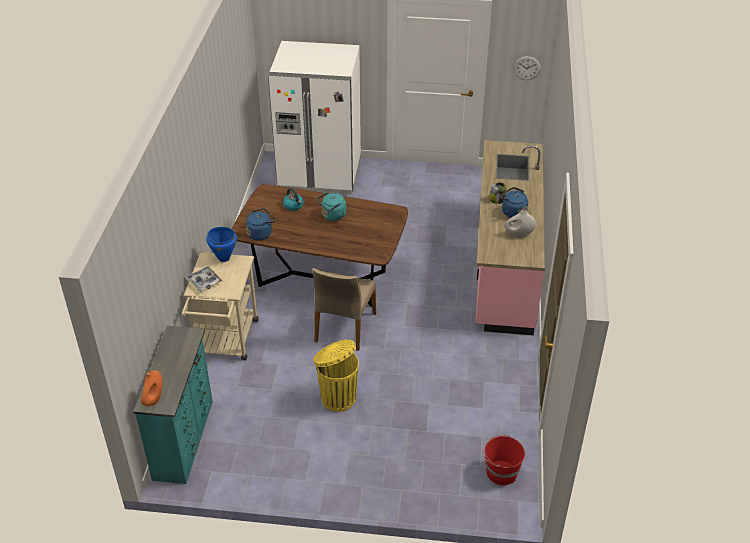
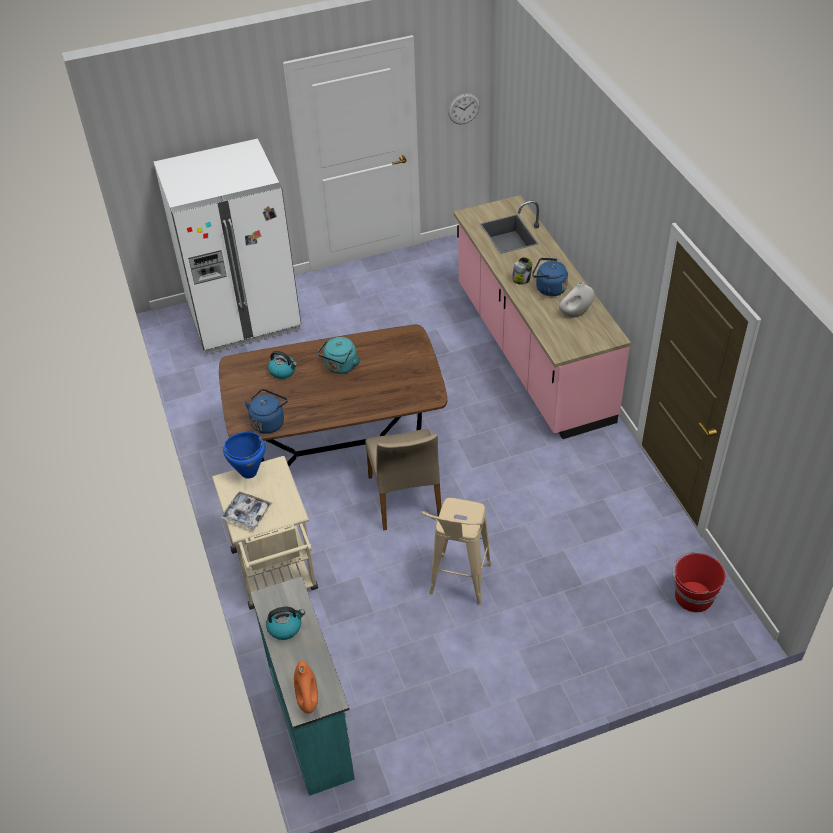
camera: 25 degrees left, 5 degrees up
(172, 353) = (285, 627): none -> kettle
(337, 398) = (458, 588): yellow trash can -> beige stool

